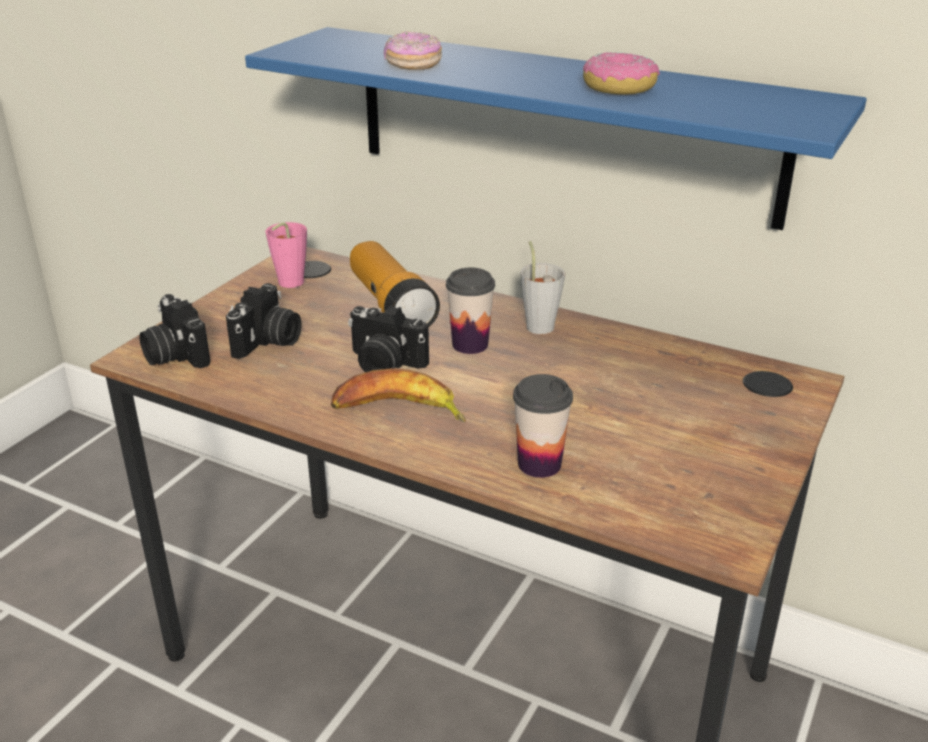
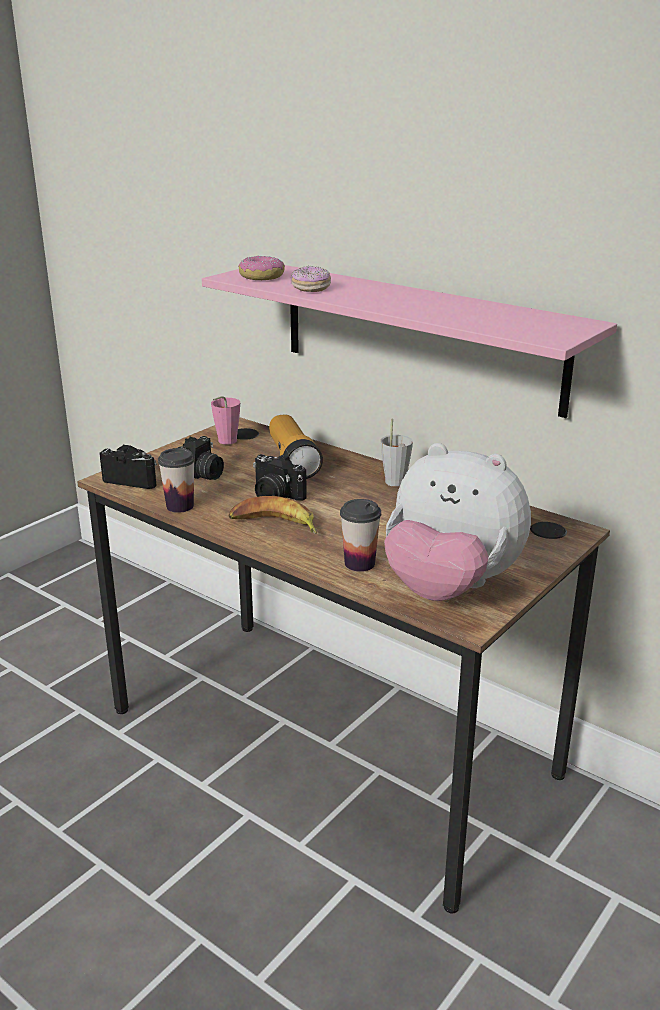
camera: 10 degrees right, 5 degrees down
(174, 355) = (134, 479): camera -> camera turned 135 degrees clockwise
(470, 344) = (340, 489): cup -> cup (180, 506)
(562, 124) = (419, 335): blue shelf -> pink shelf
(619, 88) = (443, 309): donut -> donut (262, 277)
(678, 492) = (450, 588): none -> plush toy

